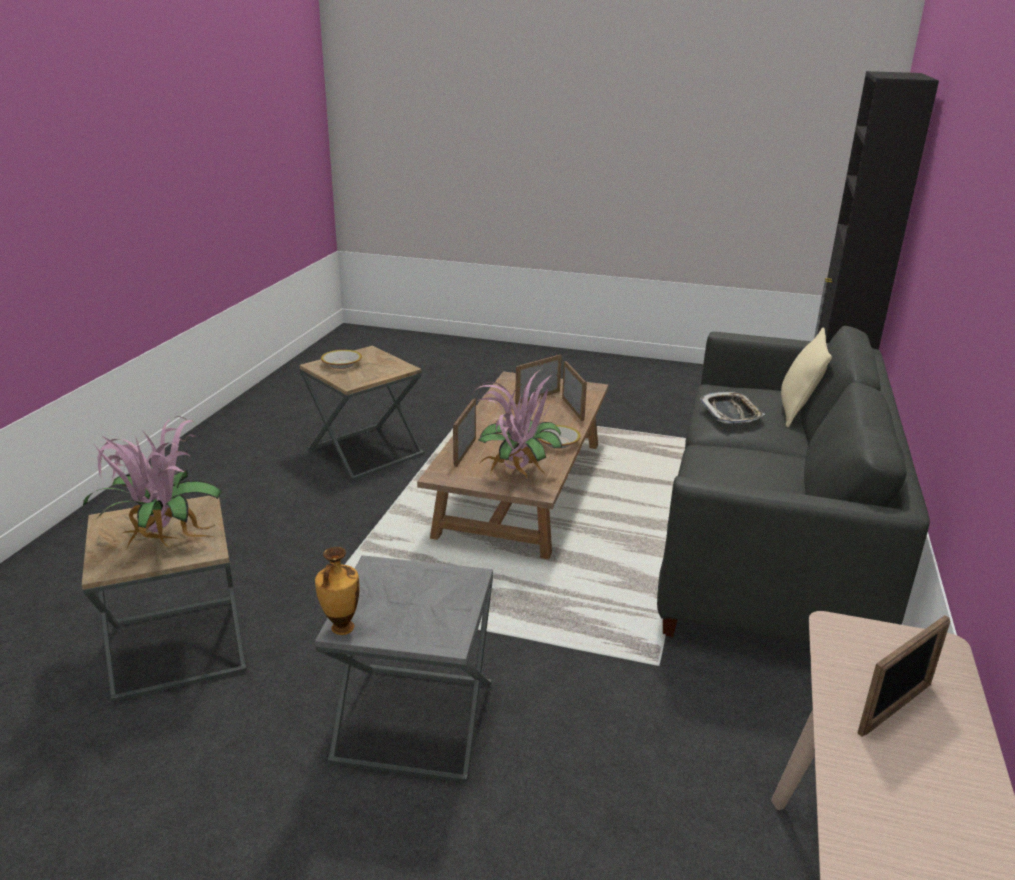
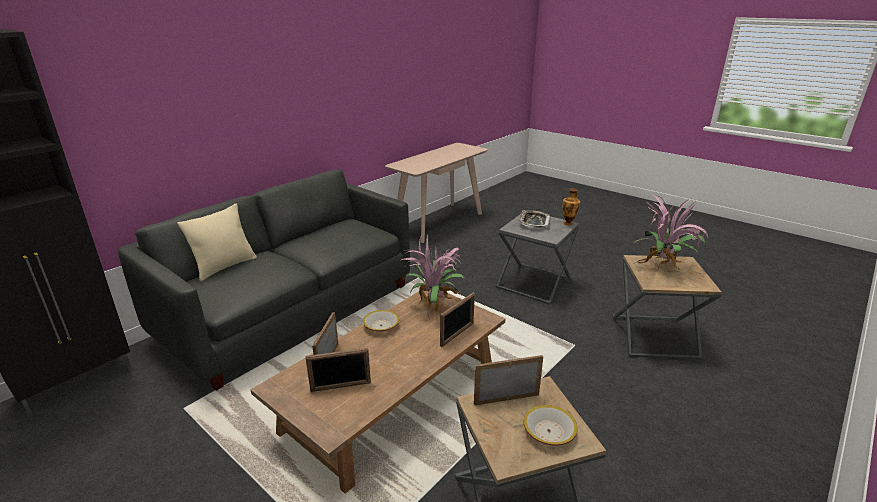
camera: 155 degrees left, 0 degrees up
(731, 412) = (272, 270): tray -> tray (534, 222)
(895, 708) = (426, 161): picture frame -> picture frame (506, 398)

